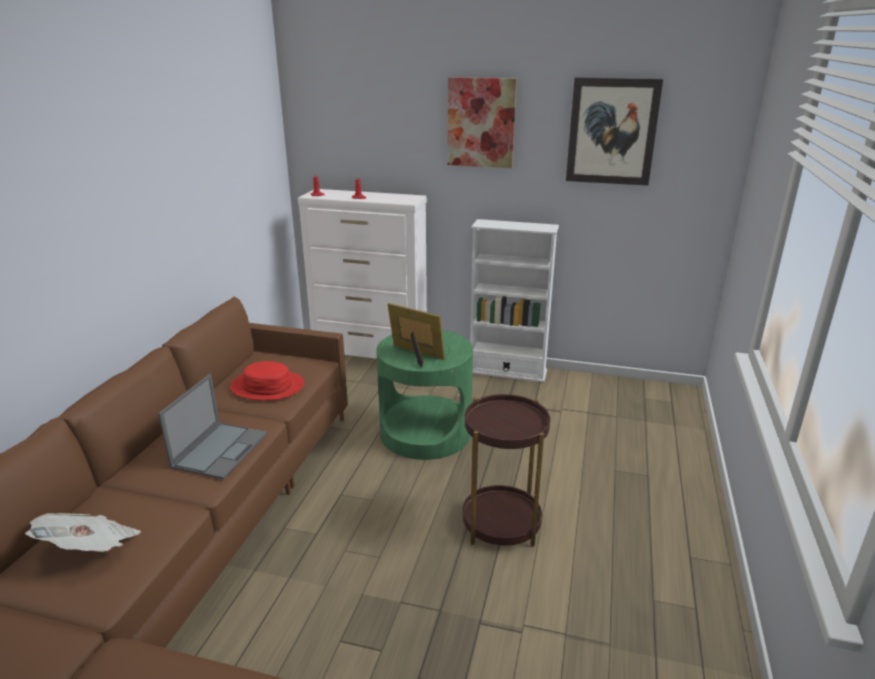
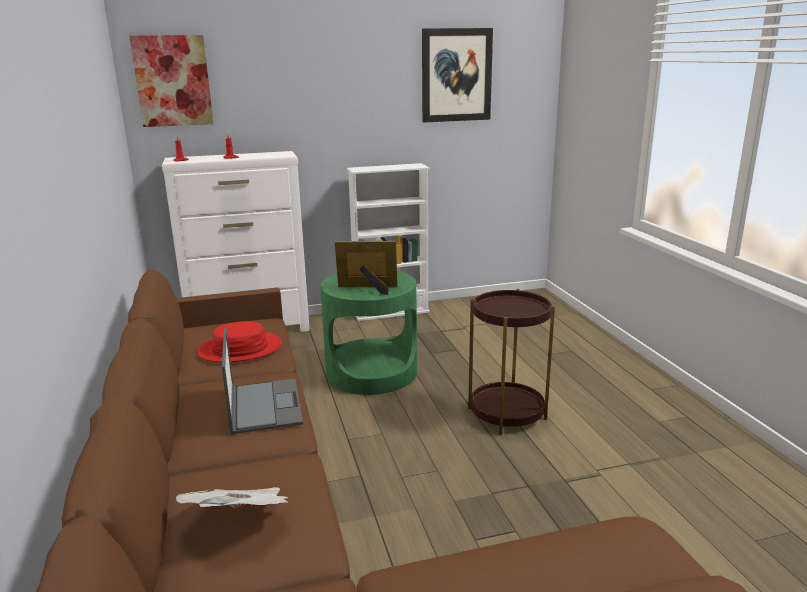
camera: 30 degrees left, 5 degrees down
(481, 123) = (341, 74): picture -> picture (173, 81)

